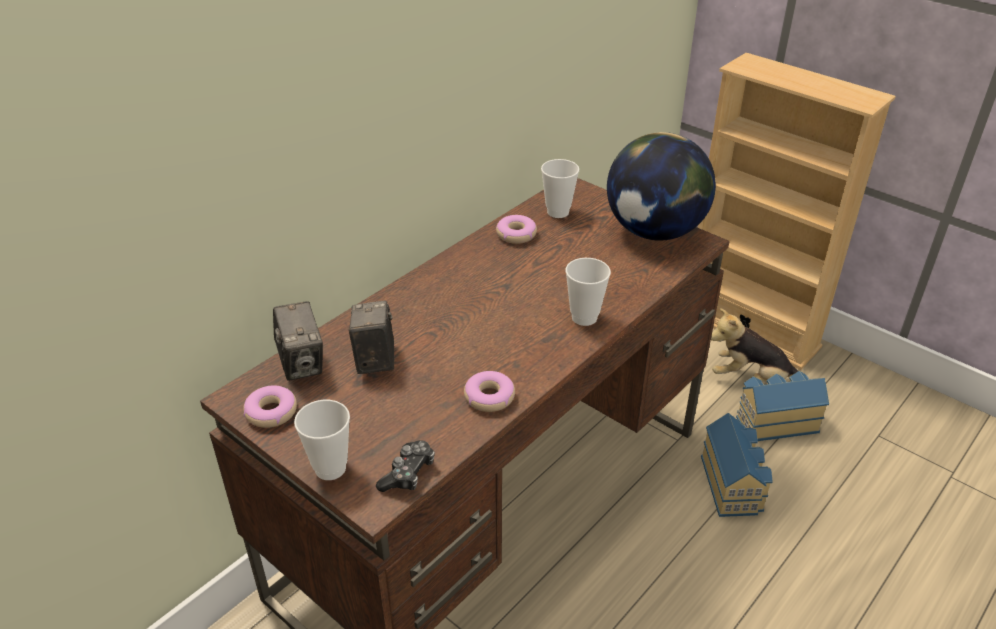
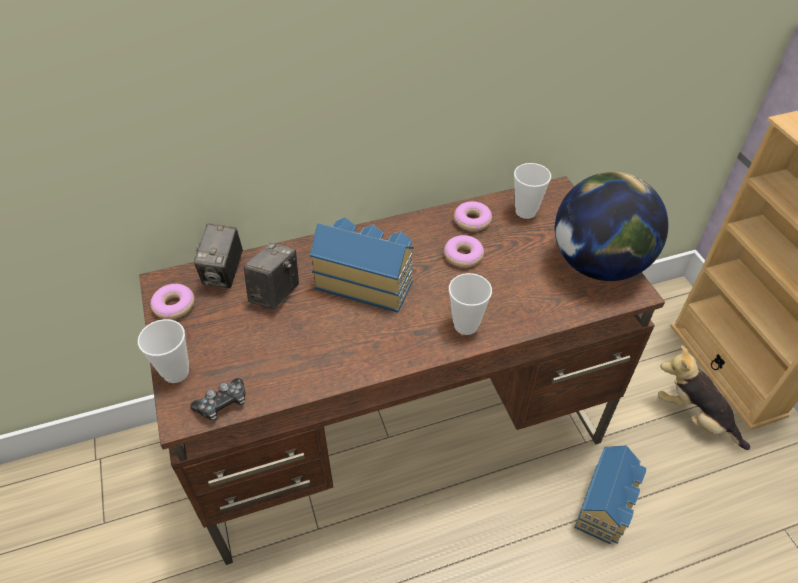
camera: 30 degrees right, 10 degrees up
(489, 397) = (332, 365): donut -> donut (463, 255)
(774, 421) = (688, 467): toy house -> toy house (365, 281)

